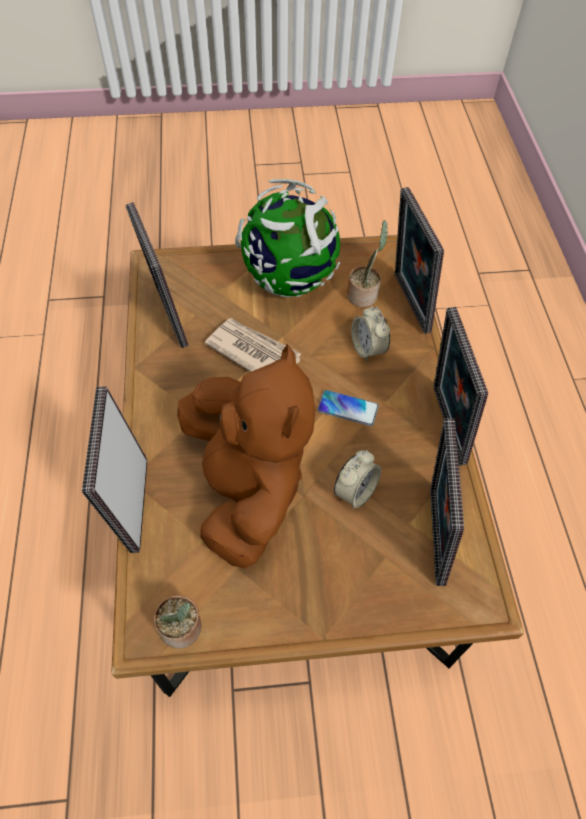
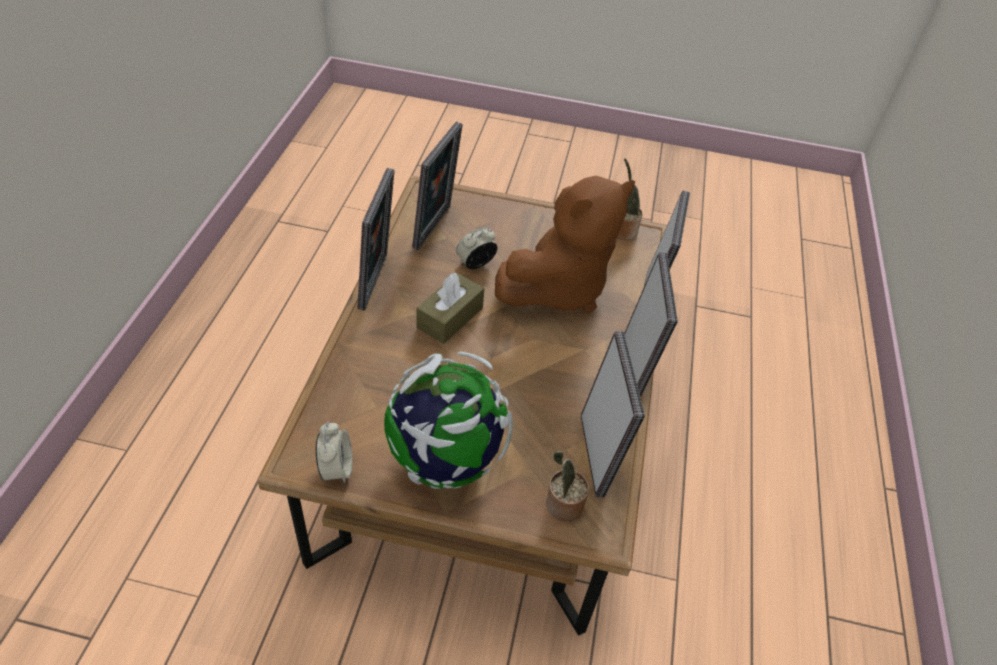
camera: 165 degrees left, 10 degrees down
(246, 488) = (558, 288): brown plush toy -> brown plush toy turned 135 degrees counterclockwise
(253, 352) = (516, 391): newspaper -> none
(348, 408) = (450, 317): phone -> brown tissue box
(363, 295) = (370, 417): potted plant -> potted plant (562, 505)
(368, 348) = (401, 361): alarm clock -> alarm clock (336, 469)
(407, 303) = (331, 391): picture frame -> picture frame (635, 370)

